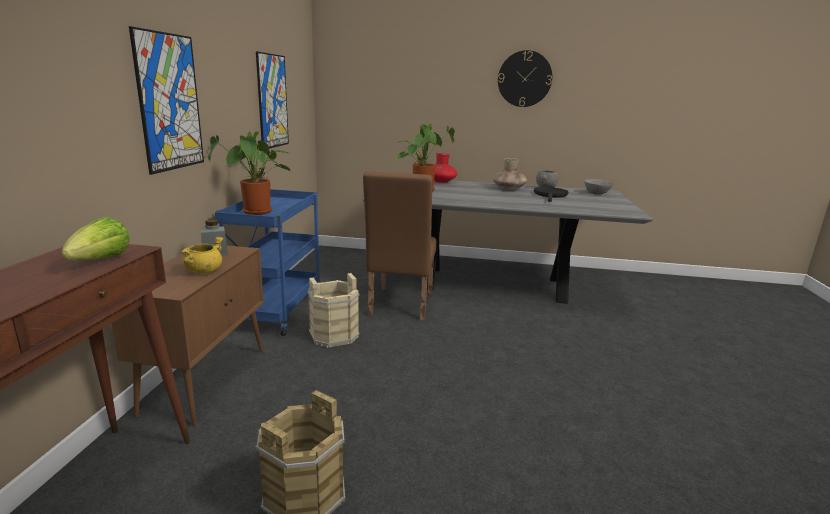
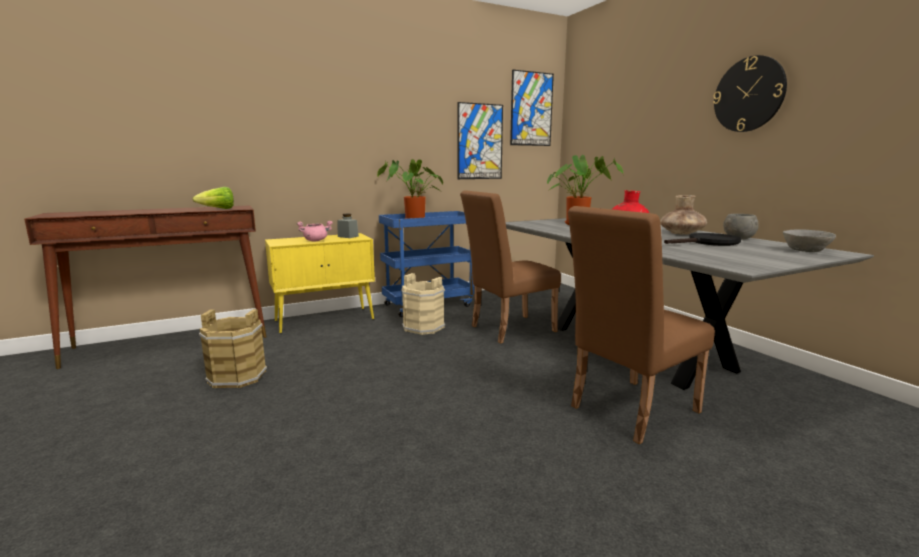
camera: 55 degrees right, 5 degrees down
(170, 102) = (345, 136): picture -> picture (531, 109)
(204, 271) = (316, 241): yellow cooking pot -> pink cooking pot
(206, 379) = (325, 320): brown cabinet -> yellow cabinet
(581, 330) = (627, 411): none -> brown chair

